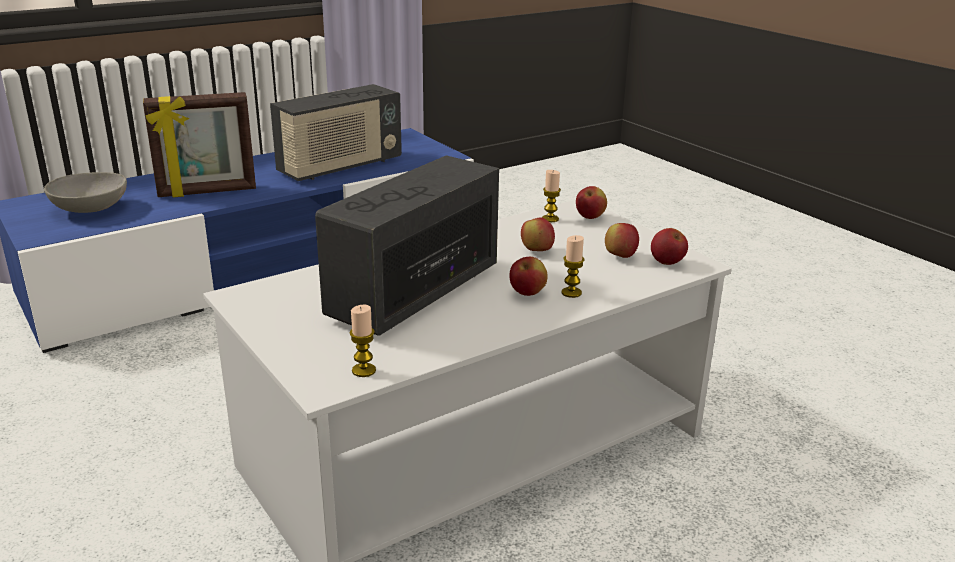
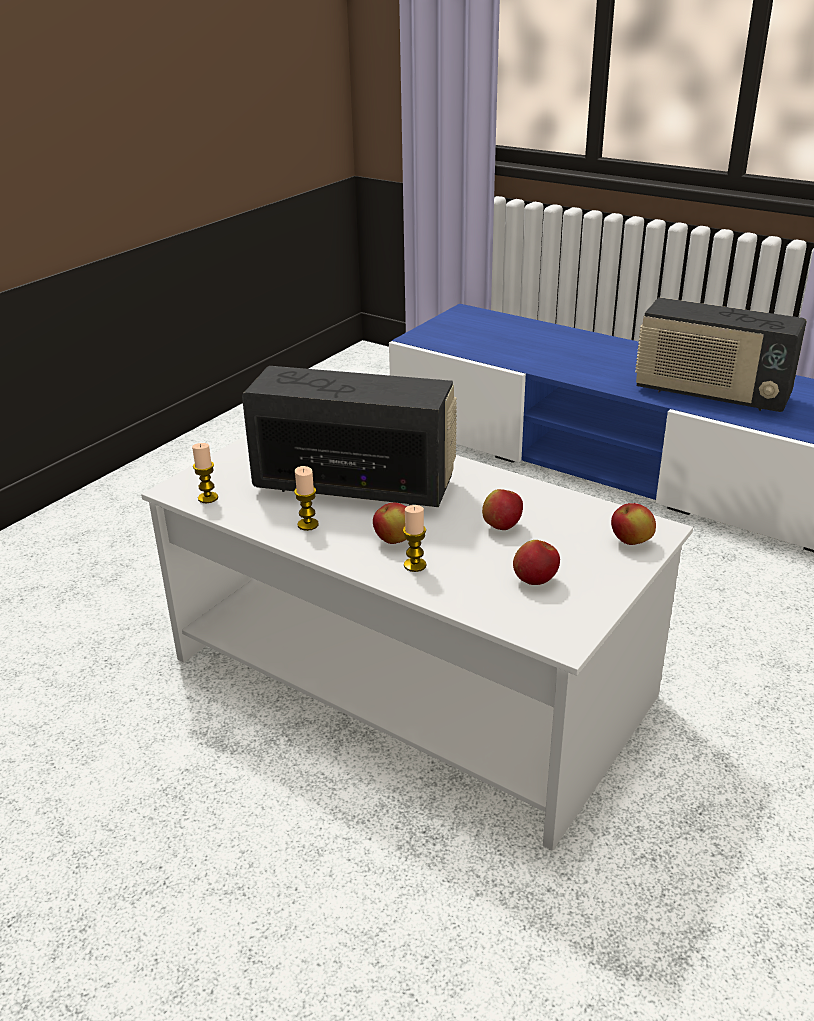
camera: 70 degrees right, 5 degrees up
(90, 209) = (483, 334): grey bowl -> none
(207, 192) = (568, 361): picture frame -> none
(550, 219) = (598, 517): candle -> candle (308, 525)
(667, 263) = (546, 616): apple -> none

